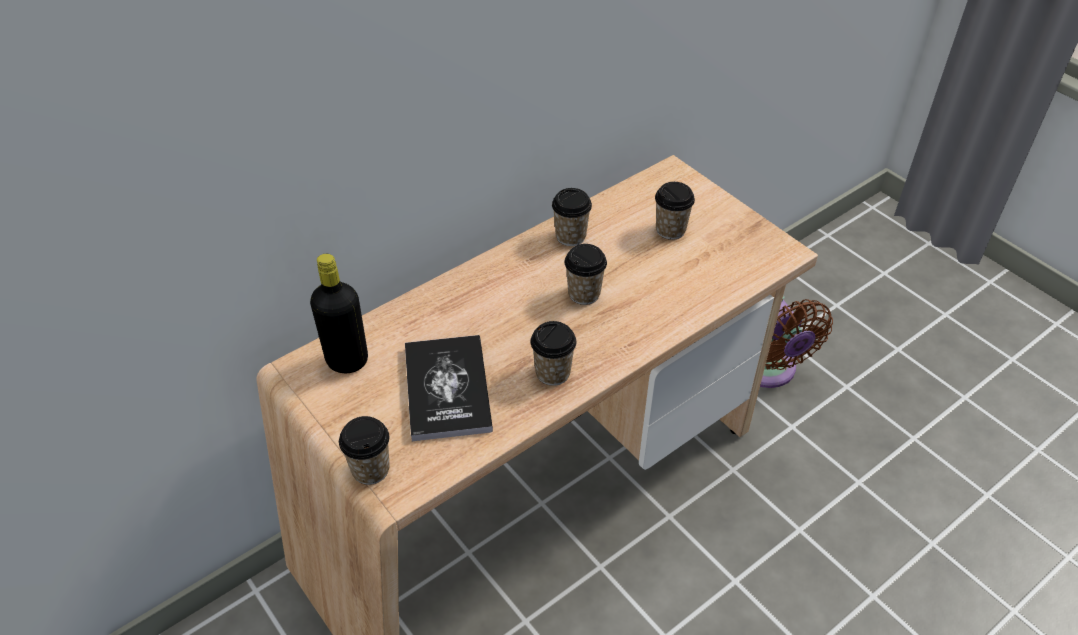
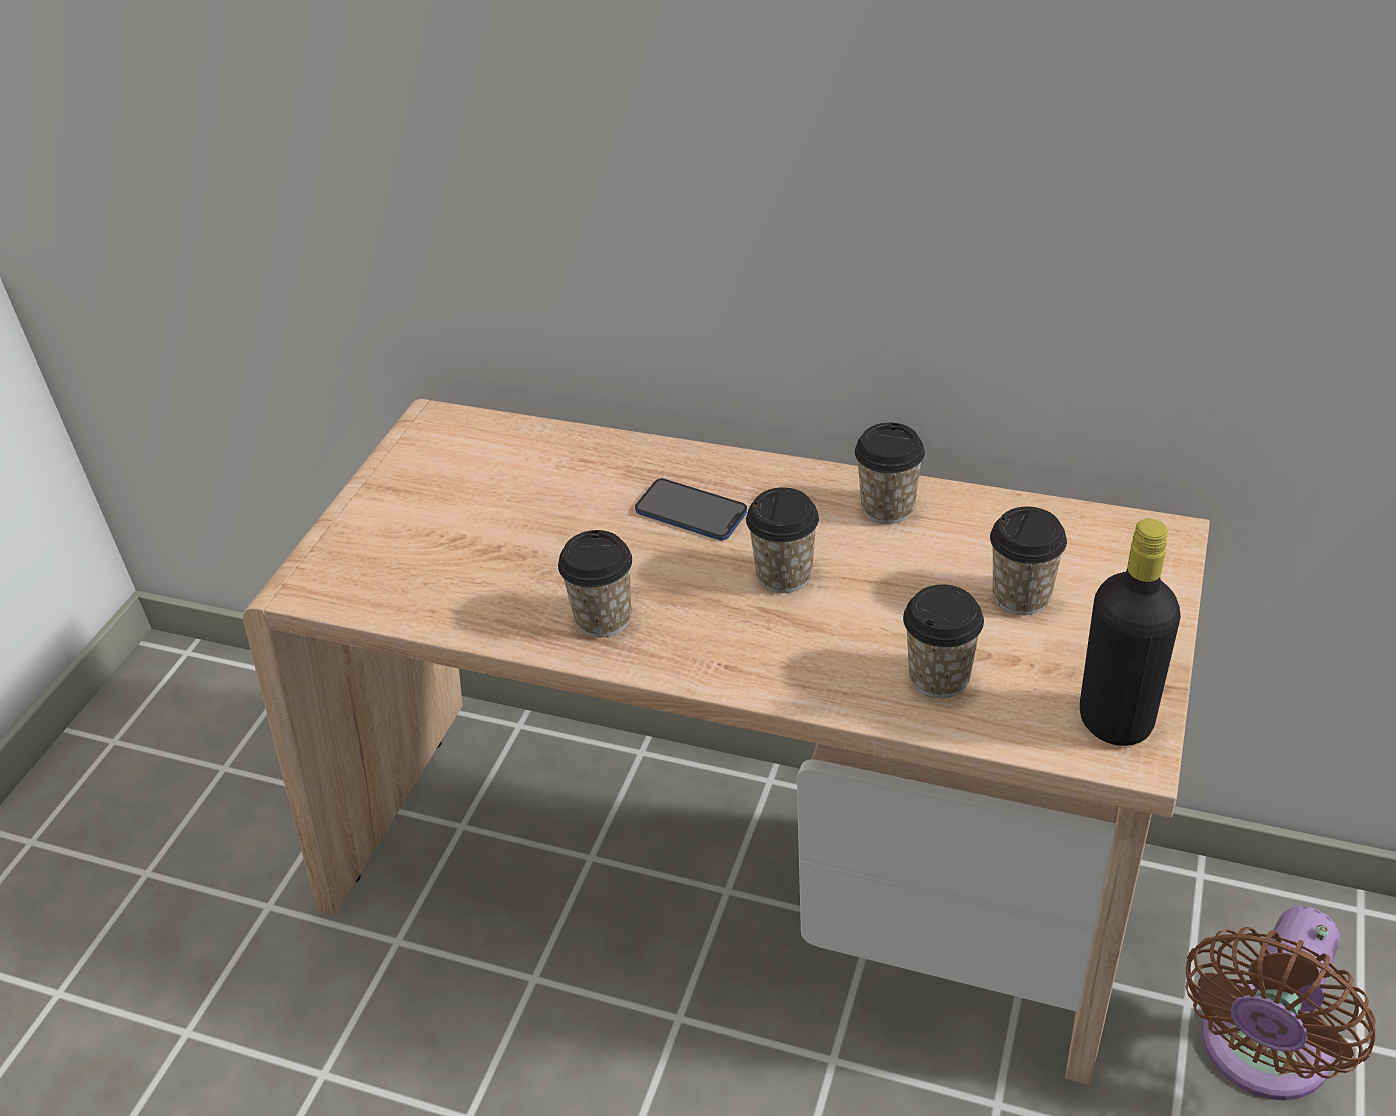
camera: 60 degrees right, 5 degrees down
(347, 360) = (476, 447): black bottle -> black bottle (1115, 721)
(370, 469) = (324, 550): cup -> cup (939, 677)
(447, 388) = (497, 544): book -> none
(502, 302) = (691, 512): none -> phone

